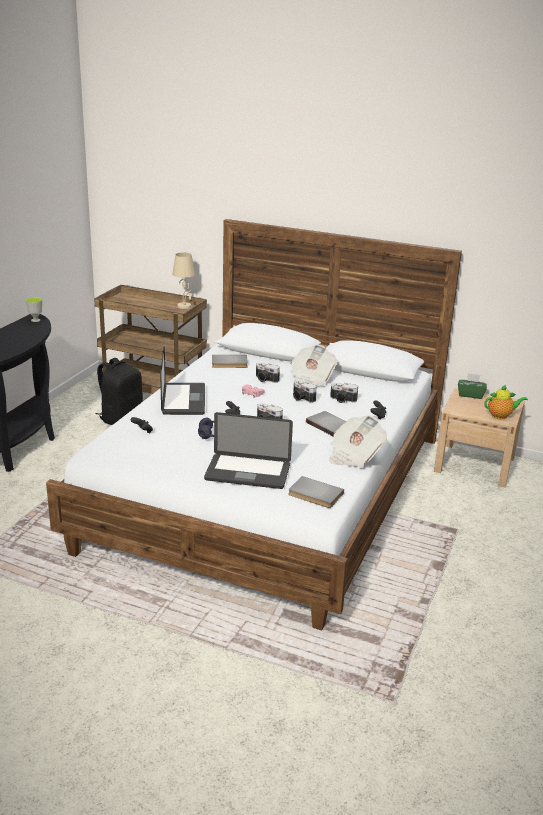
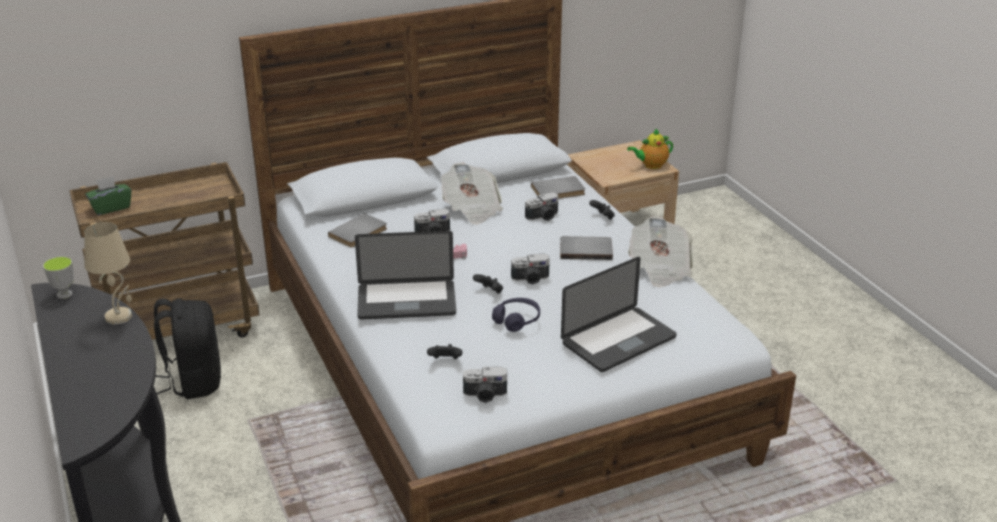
camera: 45 degrees left, 5 degrees up
(183, 400) = (406, 301): laptop -> laptop turned 135 degrees clockwise
(184, 306) = (203, 184): beige table lamp -> beige table lamp (119, 316)
(301, 398) = (506, 235): camera -> camera (485, 395)
(314, 495) = (706, 326): grey book -> grey book (558, 191)
(470, 395) = (593, 156): green tissue box -> green tissue box (111, 207)
(501, 416) = (651, 165): teapot -> teapot turned 150 degrees counterclockwise

